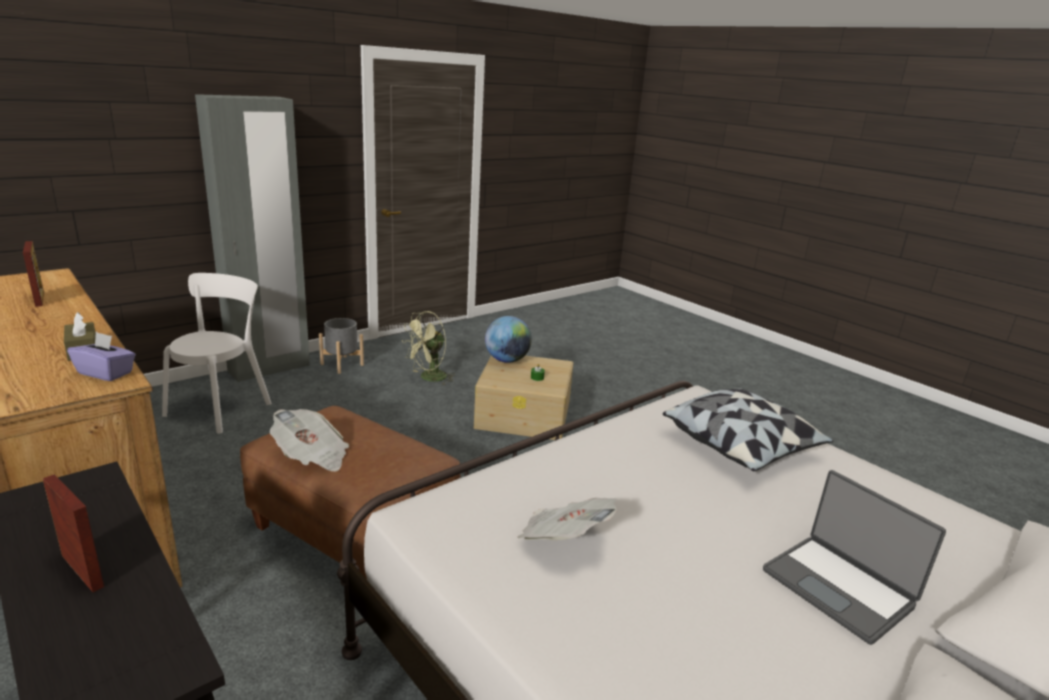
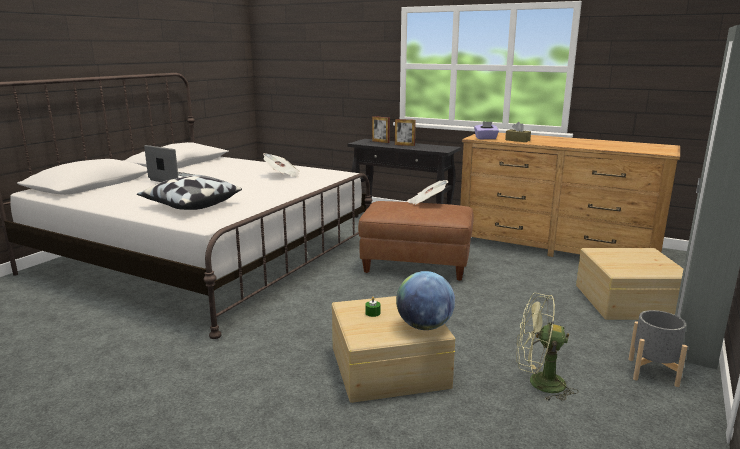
camera: 160 degrees right, 5 degrees down
(39, 299) = (610, 146): picture frame -> picture frame (380, 142)
(222, 407) = (627, 301): white chair -> beige storage box
(429, 378) = (538, 383): green fan -> green fan turned 105 degrees counterclockwise

